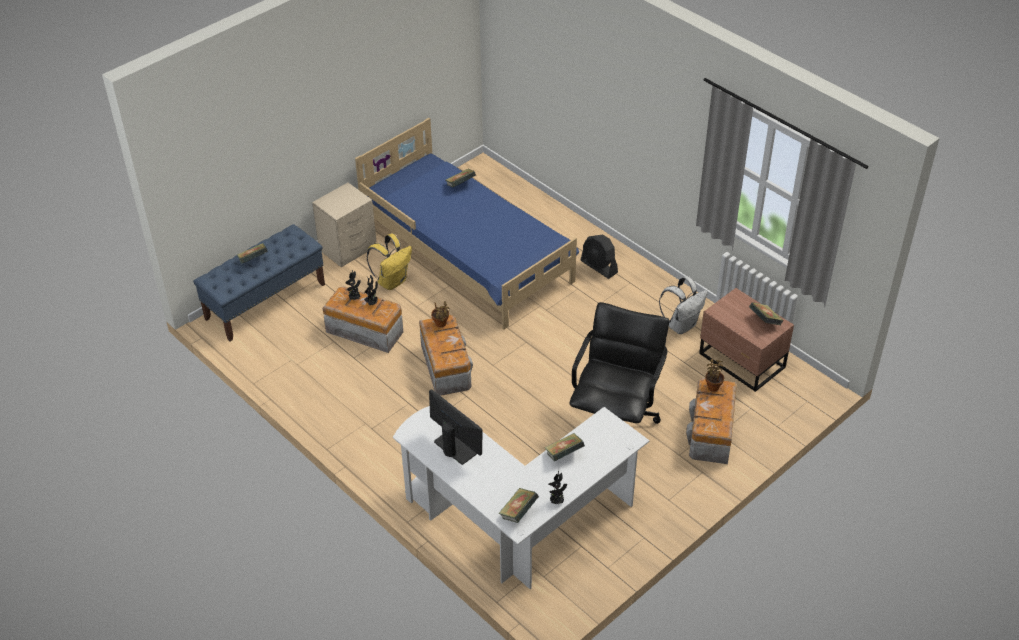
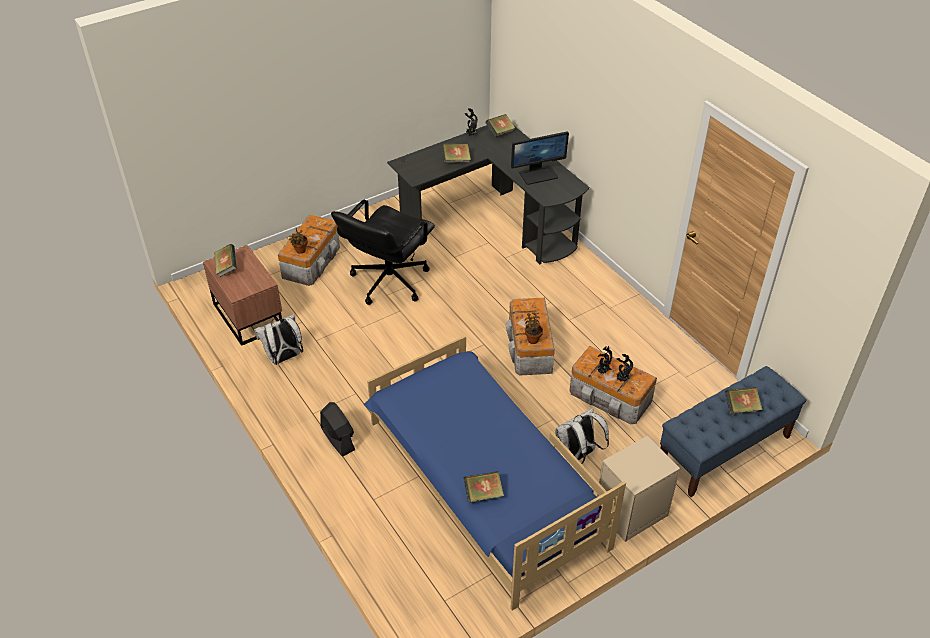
camera: 170 degrees left, 0 degrees up
(392, 281) = (578, 455): yellow backpack -> white backpack
(456, 446) = (538, 174): monitor -> monitor turned 75 degrees counterclockwise
(515, 523) = (493, 222): white desk -> black desk

